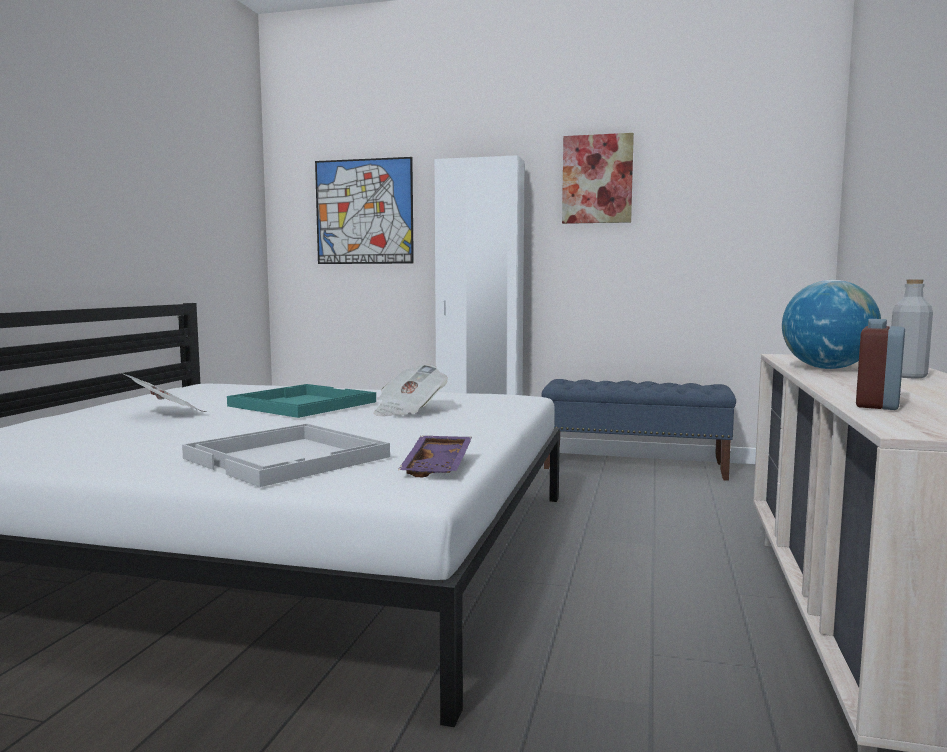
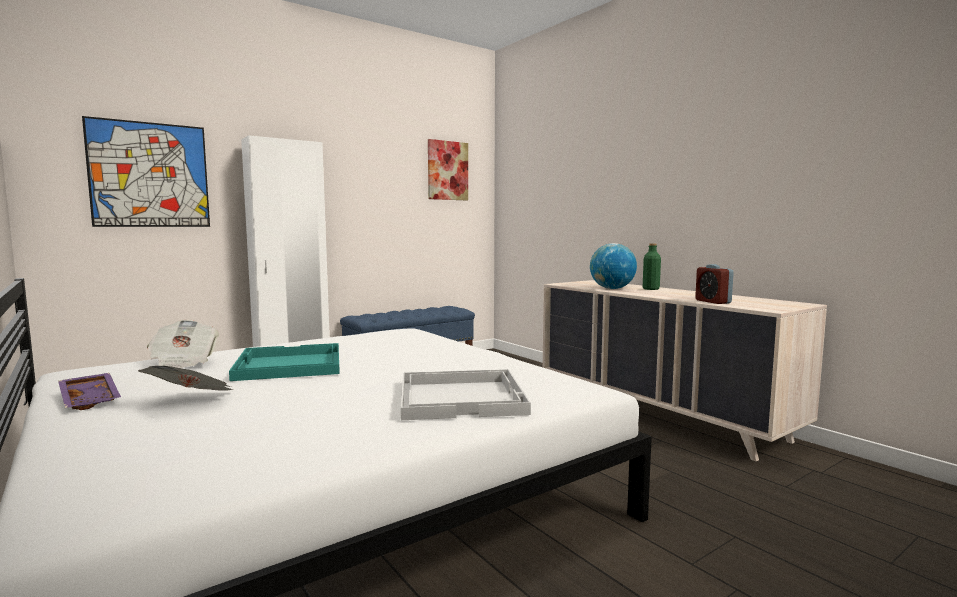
camera: 50 degrees left, 0 degrees up
(408, 411) = (381, 353): newspaper -> newspaper (183, 362)
(439, 467) = (549, 376): purple tray -> purple tray (92, 399)
(597, 179) = (363, 165): picture -> picture (447, 170)
(907, 376) = (651, 289): grey bottle -> green bottle

